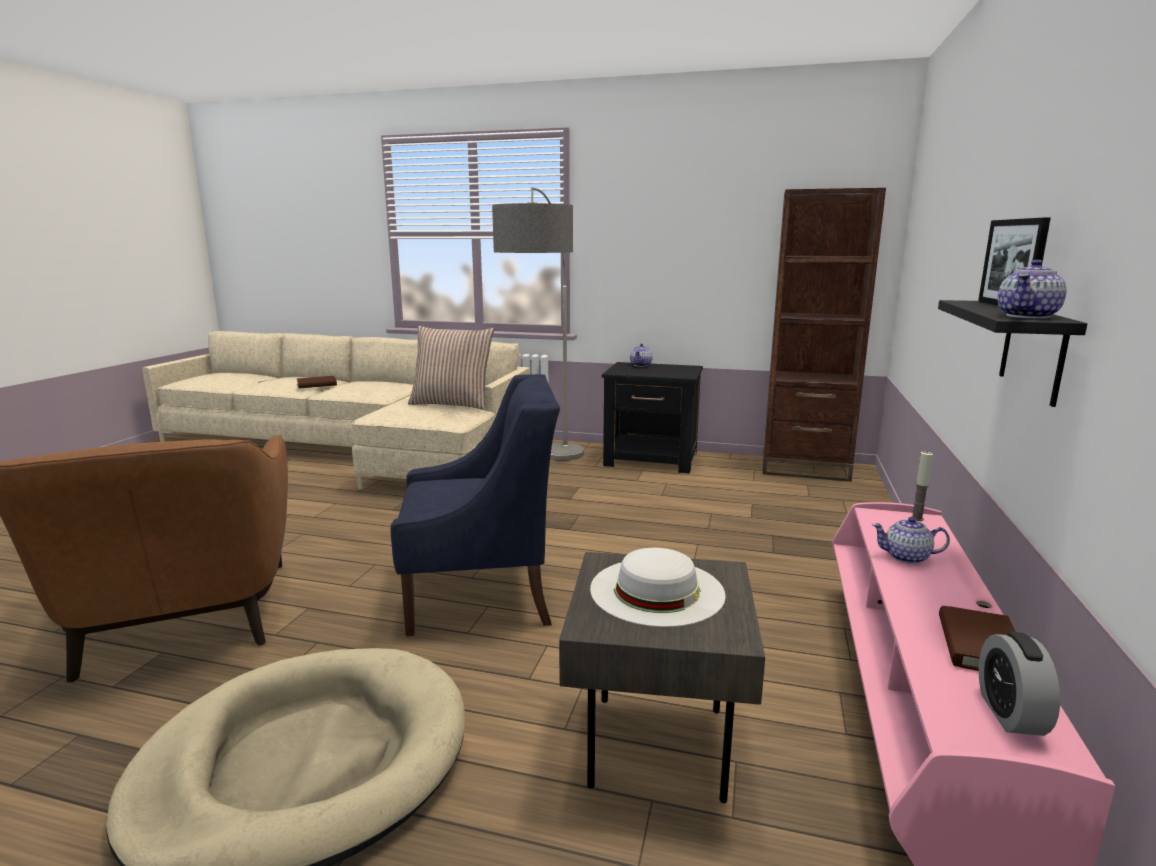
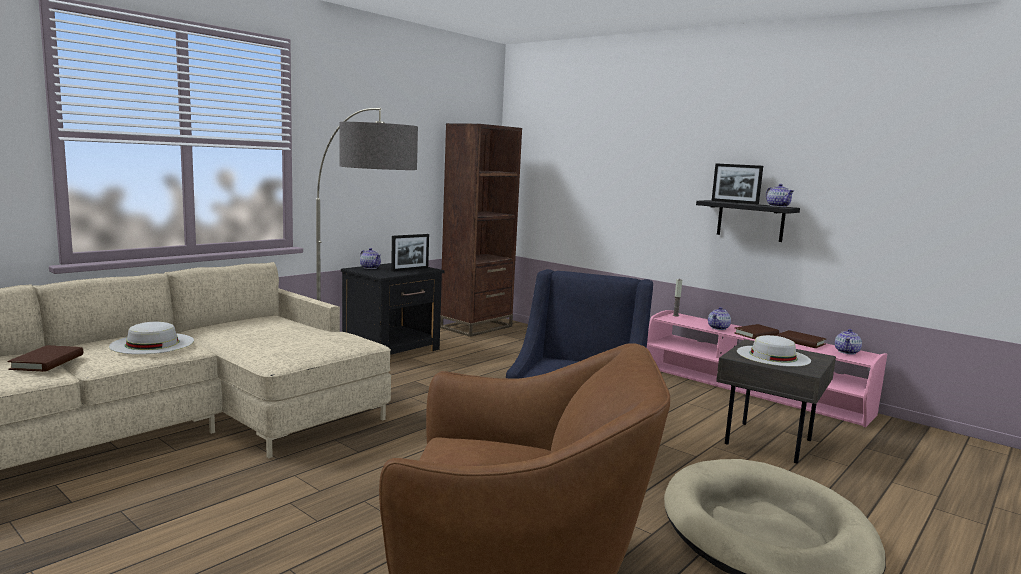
camera: 65 degrees left, 5 degrees down
(375, 388) = (152, 343): none -> white hat
(452, 404) = (299, 333): pillow -> none
(665, 372) = (410, 269): none -> picture frame
(936, 594) = (756, 334): none -> brown book
(1010, 714) = (847, 352): alarm clock -> teapot

